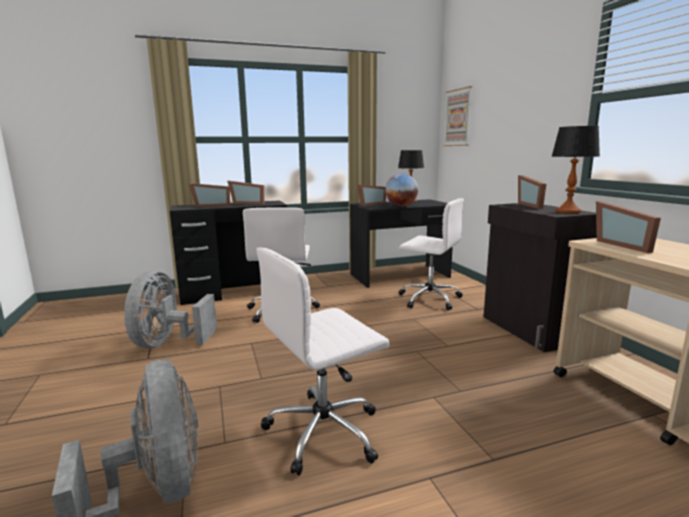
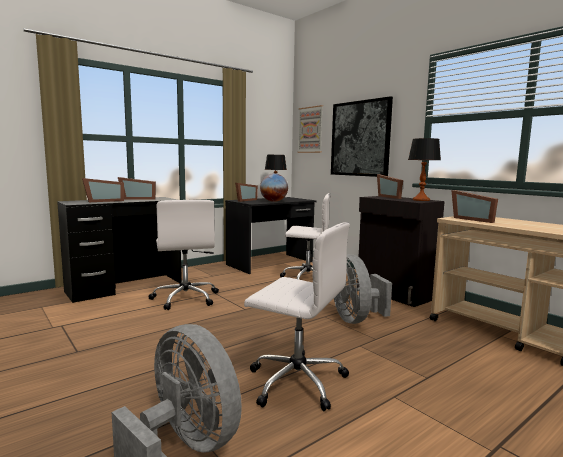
camera: 20 degrees left, 5 degrees down
(168, 343) = (88, 336): grey fan -> grey fan (356, 319)
(325, 431) = (295, 381): white office chair -> white office chair turned 105 degrees counterclockwise
(511, 127) = (360, 138): none -> picture

